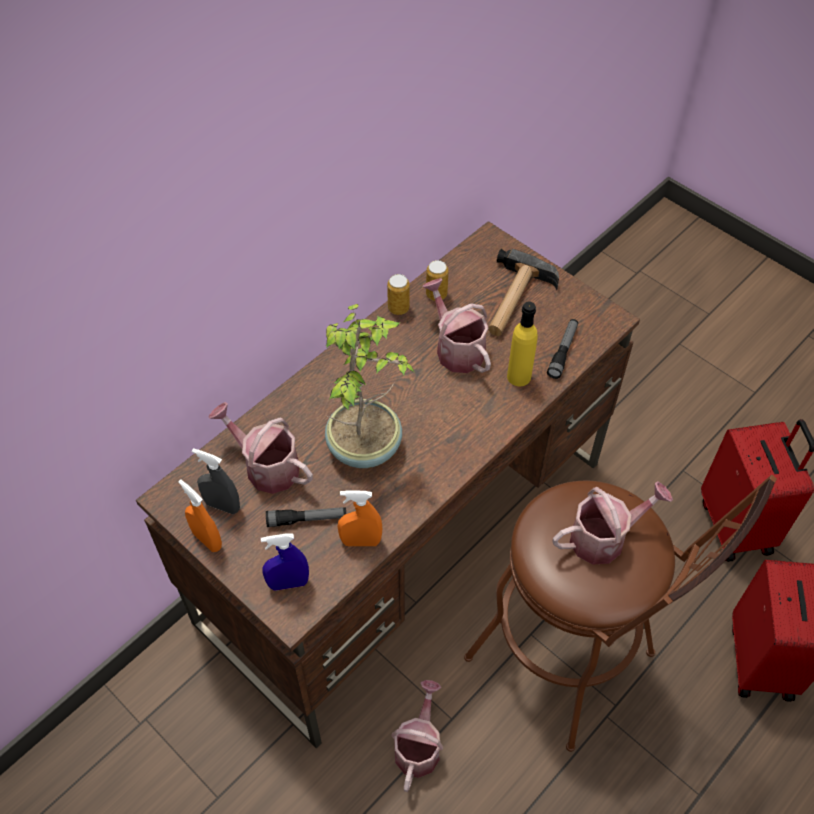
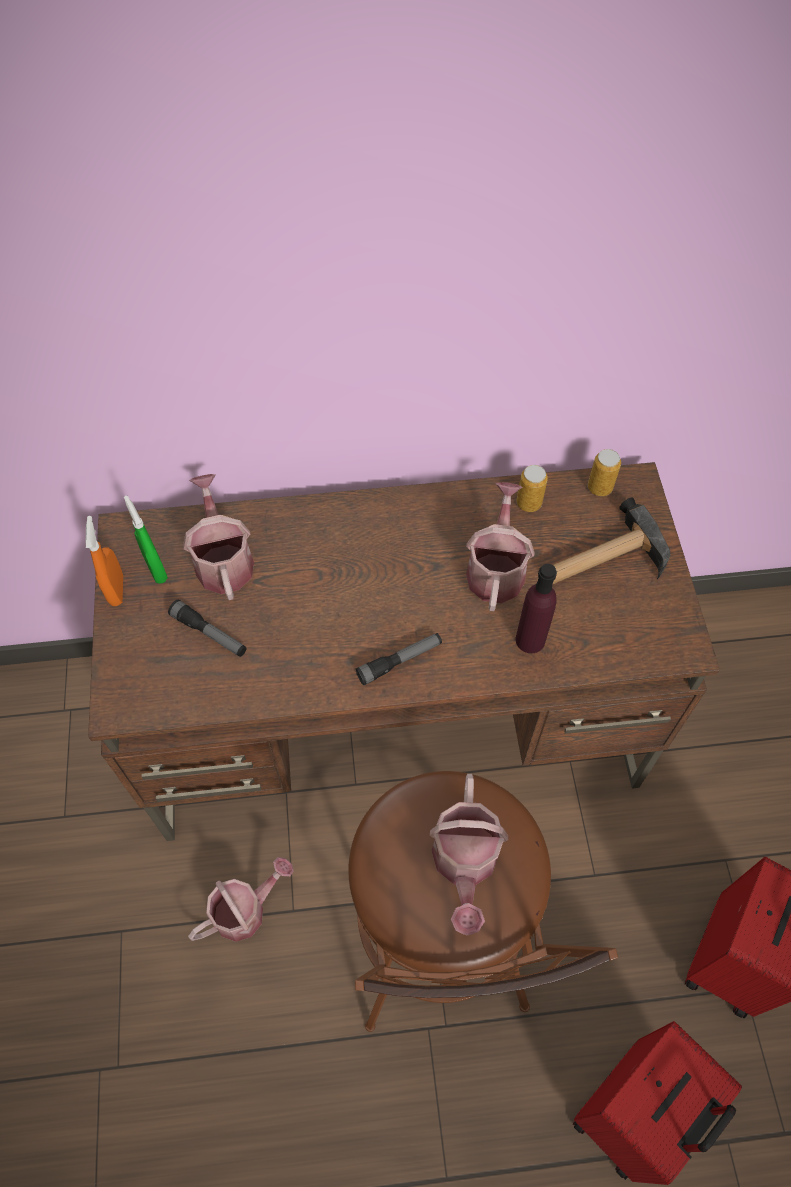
camera: 40 degrees right, 5 degrees up
(222, 505) = (156, 569): grey spray bottle -> green spray bottle
(288, 583) = (140, 679): blue spray bottle -> none
(361, 541) = (233, 689): orange spray bottle -> none
(366, 446) = (323, 604): potted plant -> none
(398, 308) = (479, 493): can -> can (599, 487)
(519, 376) = (530, 640): yellow bottle -> purple bottle
(563, 352) = (600, 646): flashlight -> flashlight (399, 661)
(604, 537) = (464, 864): watering can -> watering can turned 75 degrees clockwise

